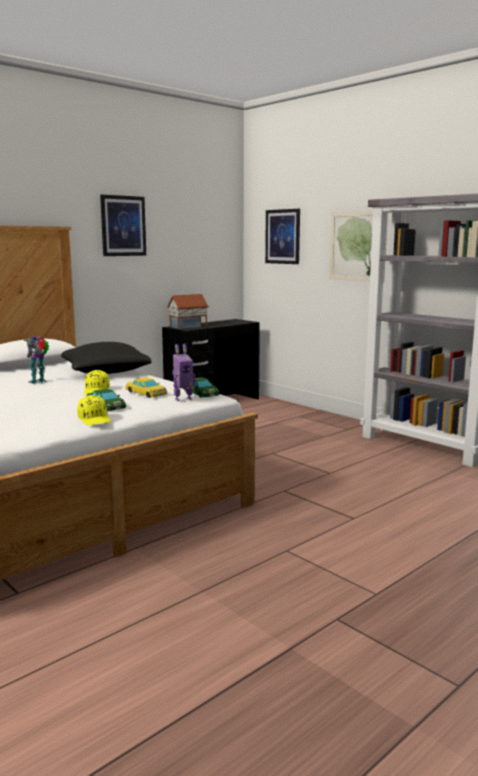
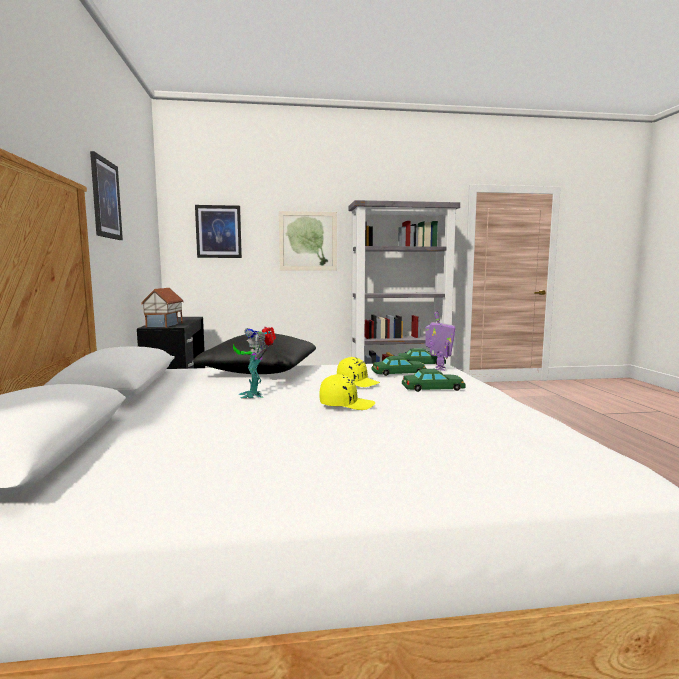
camera: 55 degrees left, 5 degrees down
(95, 419) = (494, 396): yellow cap -> yellow cap (346, 404)
(146, 393) = (399, 372): yellow toy car -> green toy car

